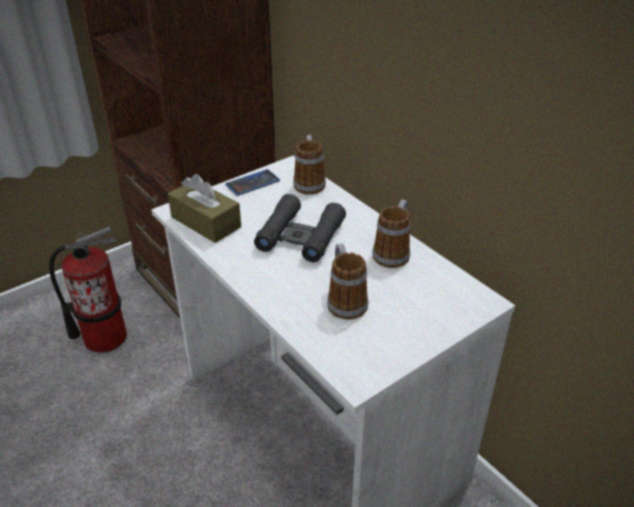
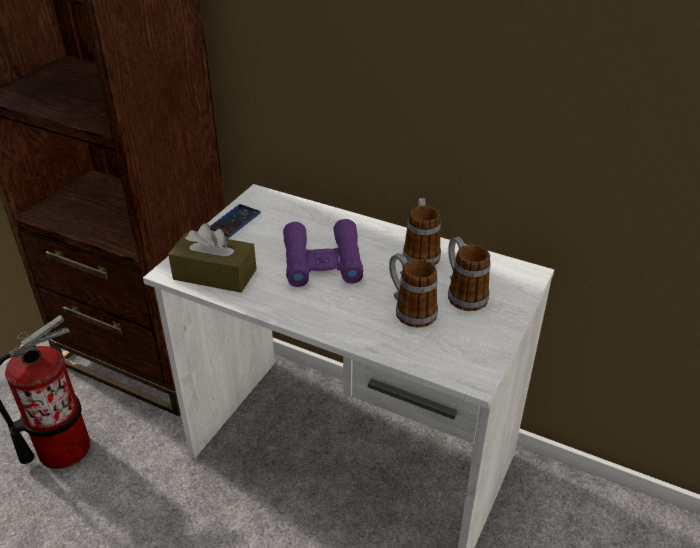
camera: 25 degrees left, 0 degrees up
(300, 236) = (322, 262): black binoculars -> purple binoculars
(309, 182) = (291, 207): mug -> mug (462, 294)

